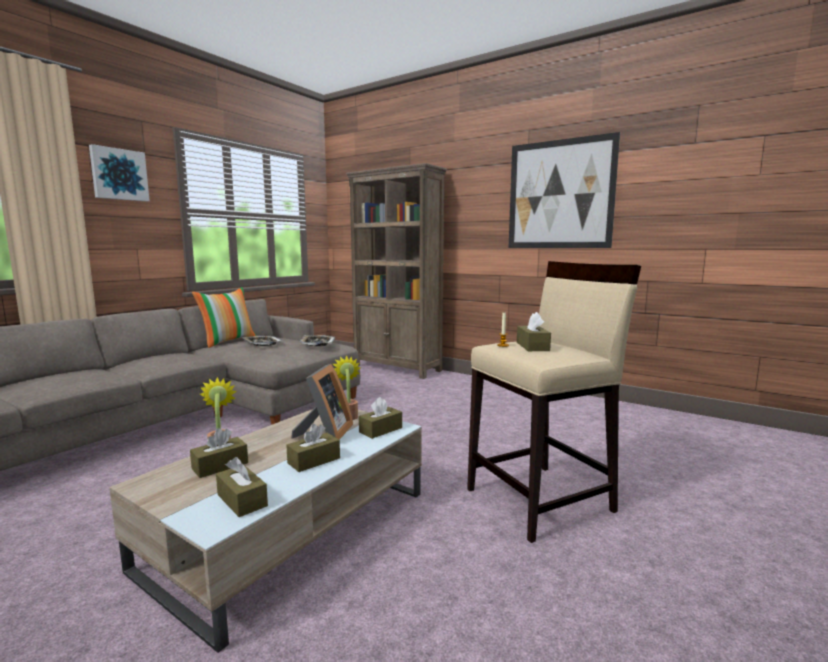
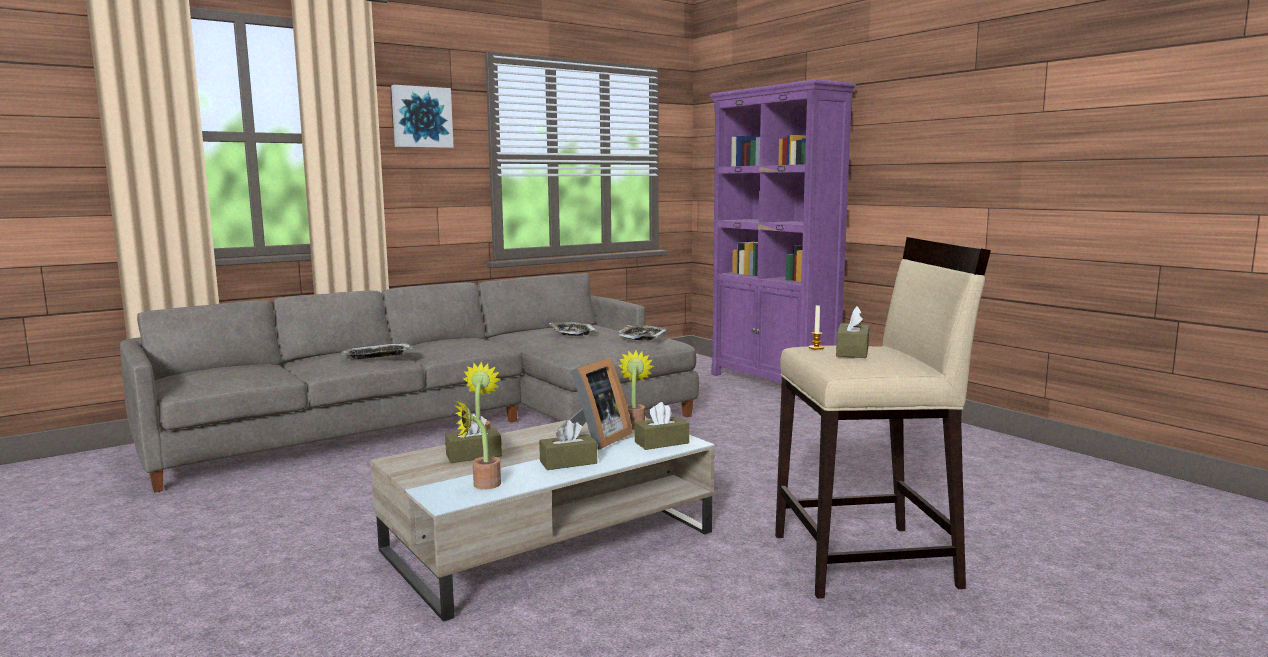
camera: 20 degrees right, 0 degrees up
(93, 375) = (377, 356): none -> tray
(228, 341) = (535, 328): pillow -> none
(242, 500) = (481, 485): brown tissue box -> potted plant
(397, 368) = (773, 383): brown bookcase -> purple bookcase
(560, 194) = (1022, 123): picture -> none

